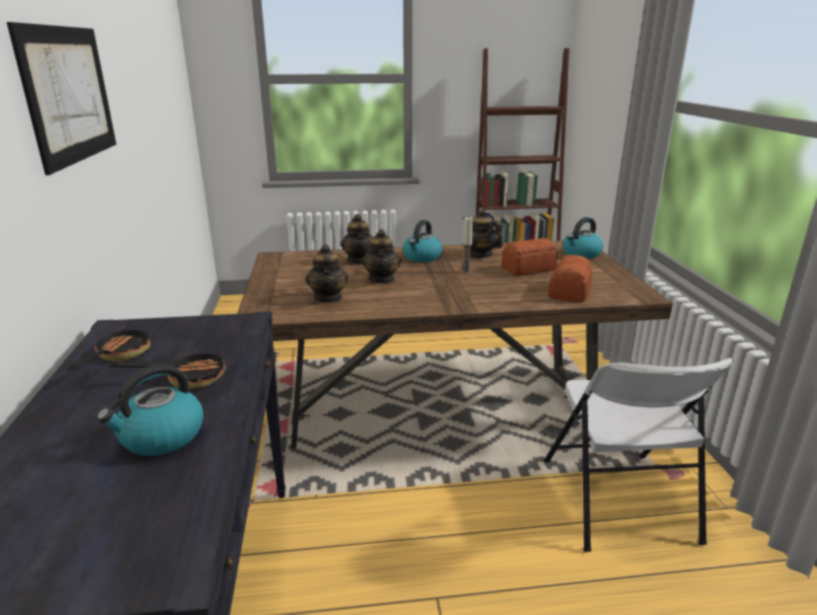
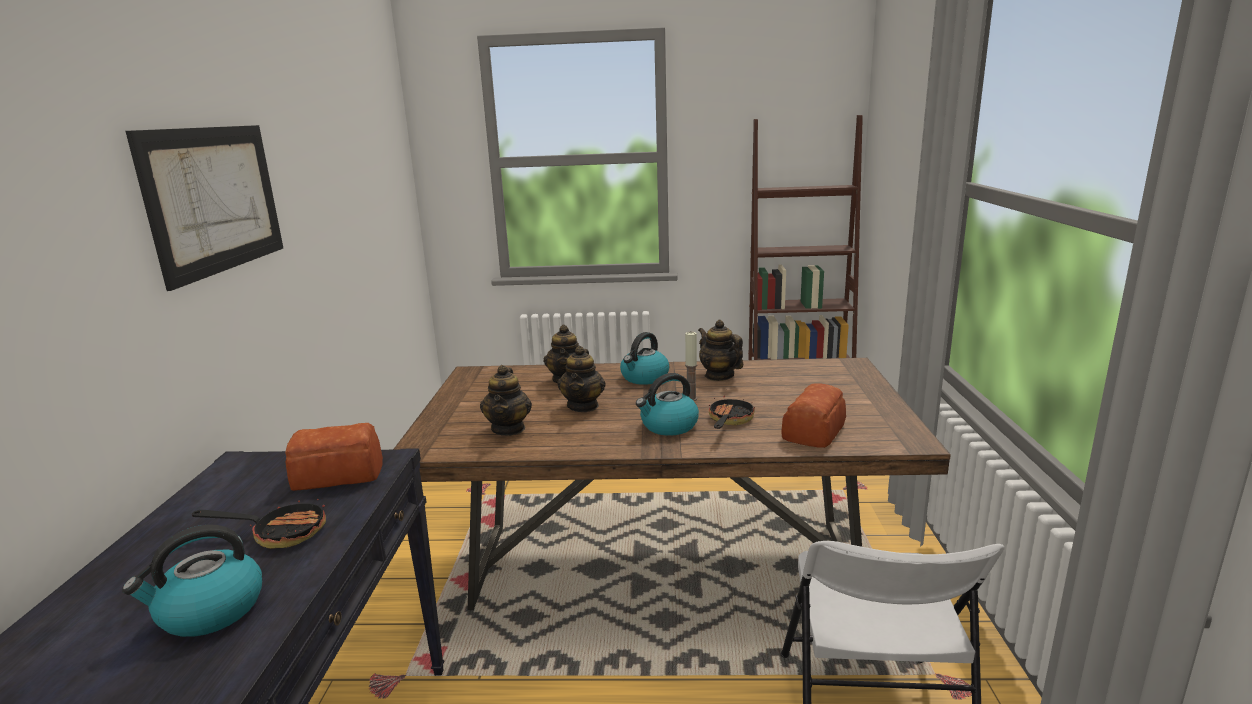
camera: 10 degrees right, 5 degrees down
(118, 355) = (223, 498): frying pan -> frying pan (729, 420)
(530, 269) = (774, 397): bread -> bread (340, 475)
(581, 254) = (851, 378): kettle -> kettle (668, 426)

